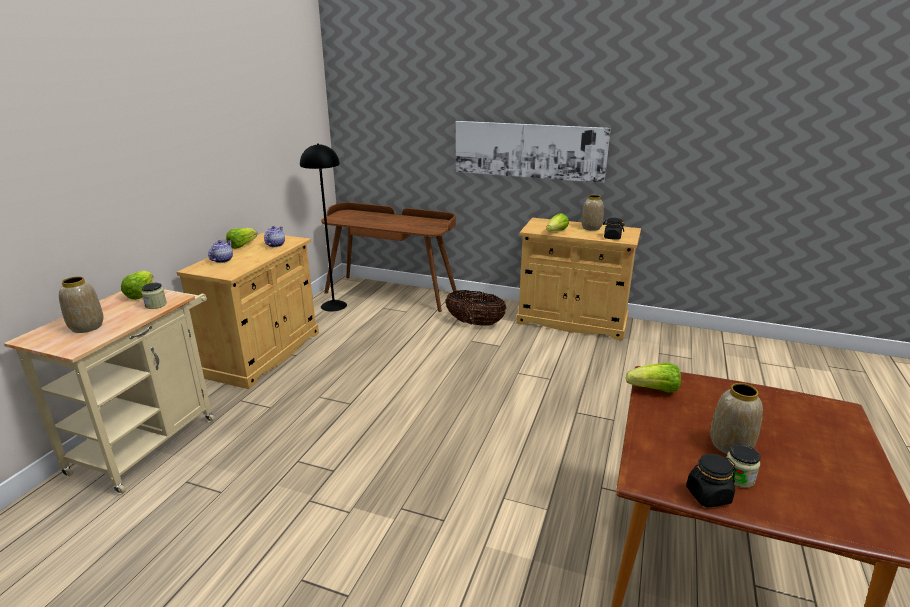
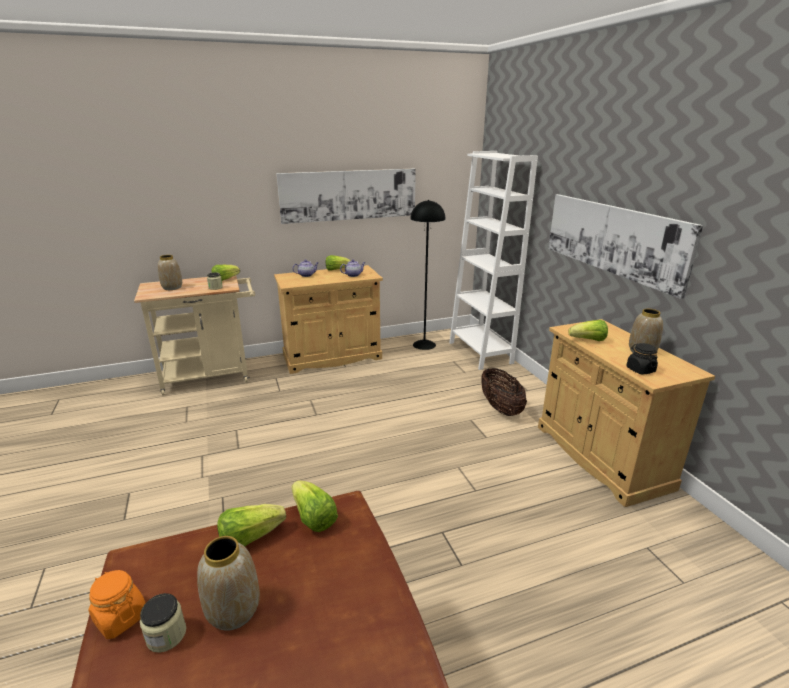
camera: 50 degrees right, 0 degrees up
(231, 150) = (349, 195): none -> picture
(391, 292) = (480, 352): brown desk -> white bookcase
(656, 420) = (250, 538): none -> lettuce
(708, 495) = (120, 617): black jar -> orange jar

